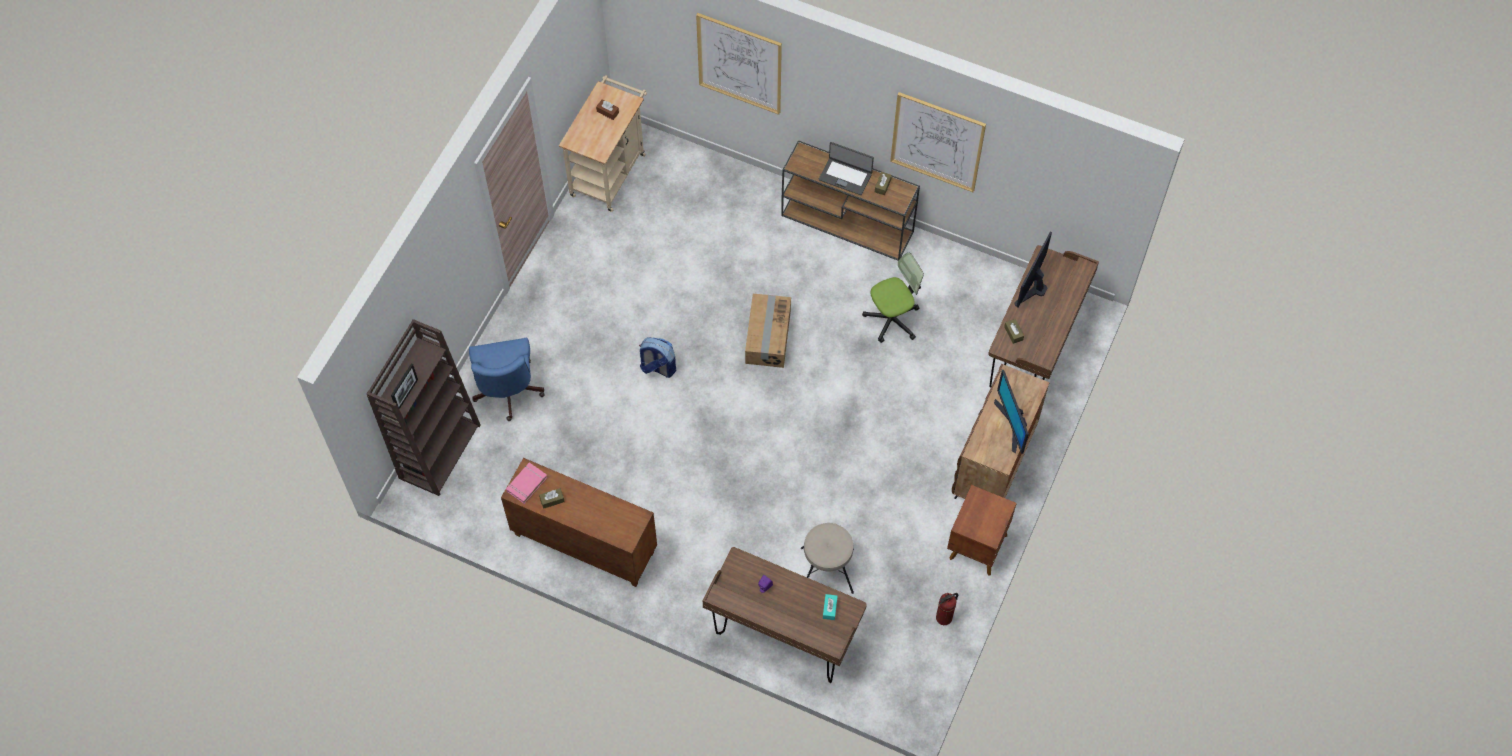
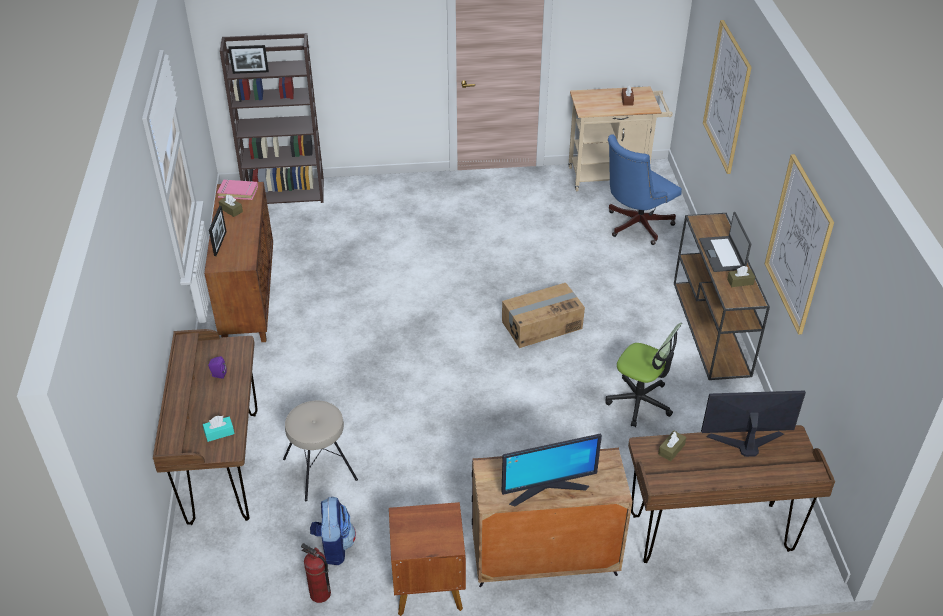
camera: 60 degrees right, 20 degrees down
(508, 393) = (362, 205): blue office chair -> blue office chair (635, 226)
(597, 526) = (220, 243): none -> picture frame
(657, 367) = (452, 272): backpack -> backpack (334, 546)
(1012, 425) = (547, 488): monitor -> monitor turned 150 degrees counterclockwise

